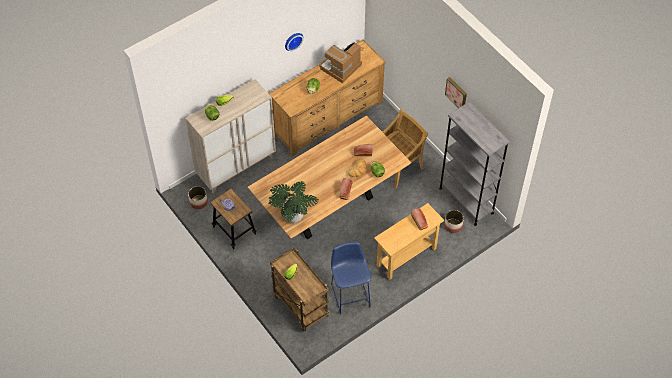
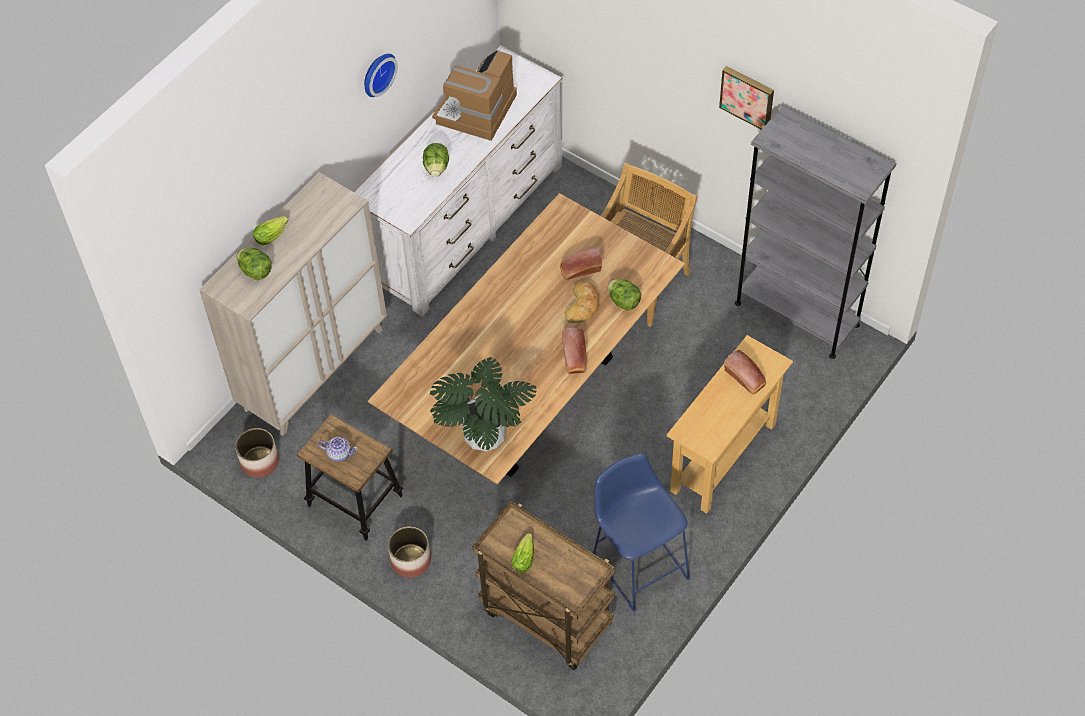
camera: 15 degrees left, 0 degrees up
(328, 117) = (465, 222): brown dresser -> white dresser
(453, 226) = (791, 370): planter -> planter (411, 561)

